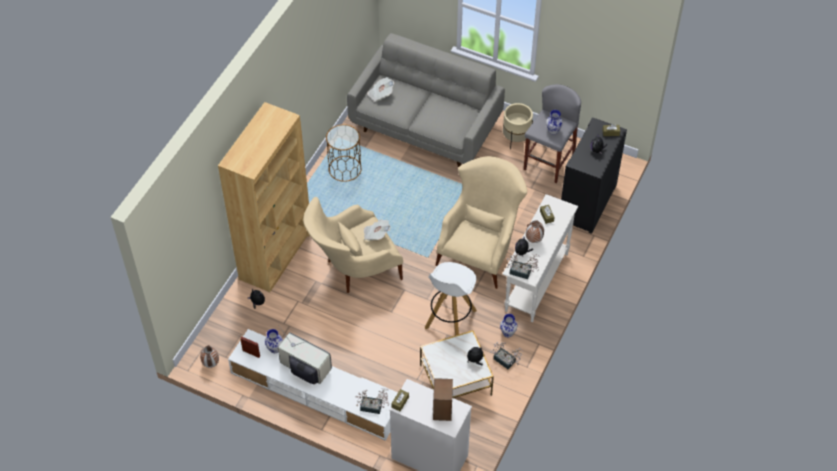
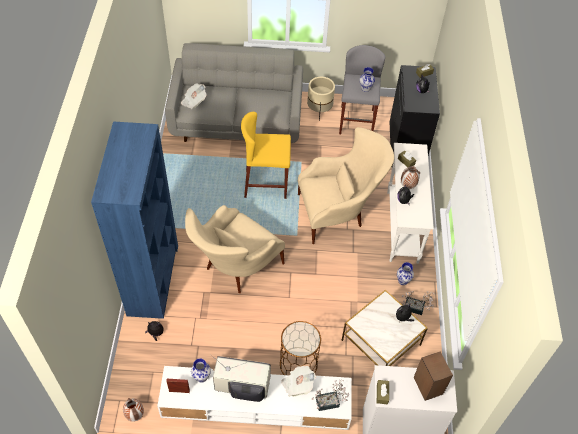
camera: 25 degrees left, 0 degrees up
(276, 254) = (153, 279): brown bookcase -> blue bookcase
(345, 168) = (182, 179): brown side table -> brown side table (298, 364)
(376, 234) = (251, 228): newspaper -> newspaper (297, 384)
(423, 198) = (266, 184): none -> yellow stool
(450, 319) = (346, 286): white stool -> none
(481, 249) = (339, 212): beige armchair -> beige armchair turned 75 degrees clockwise
(523, 272) = (415, 219): potted plant -> none

